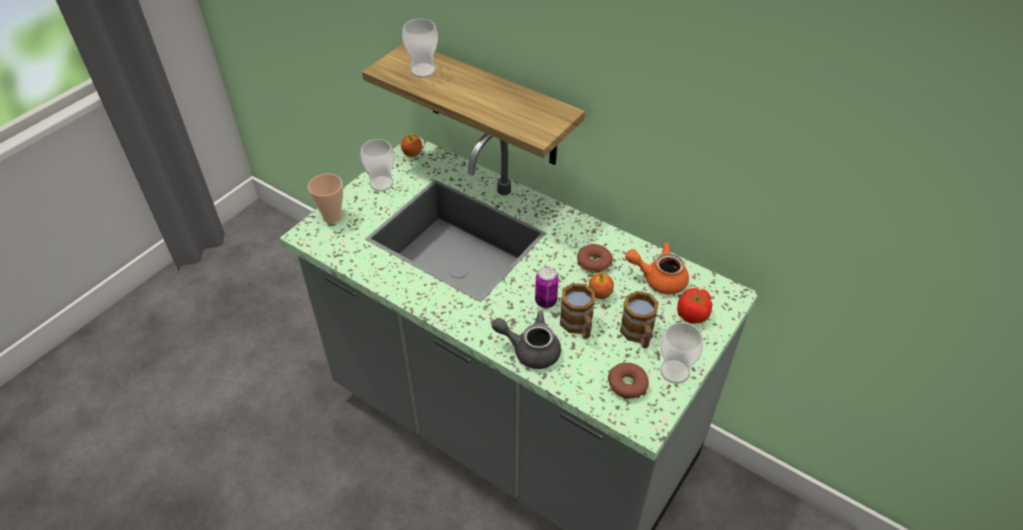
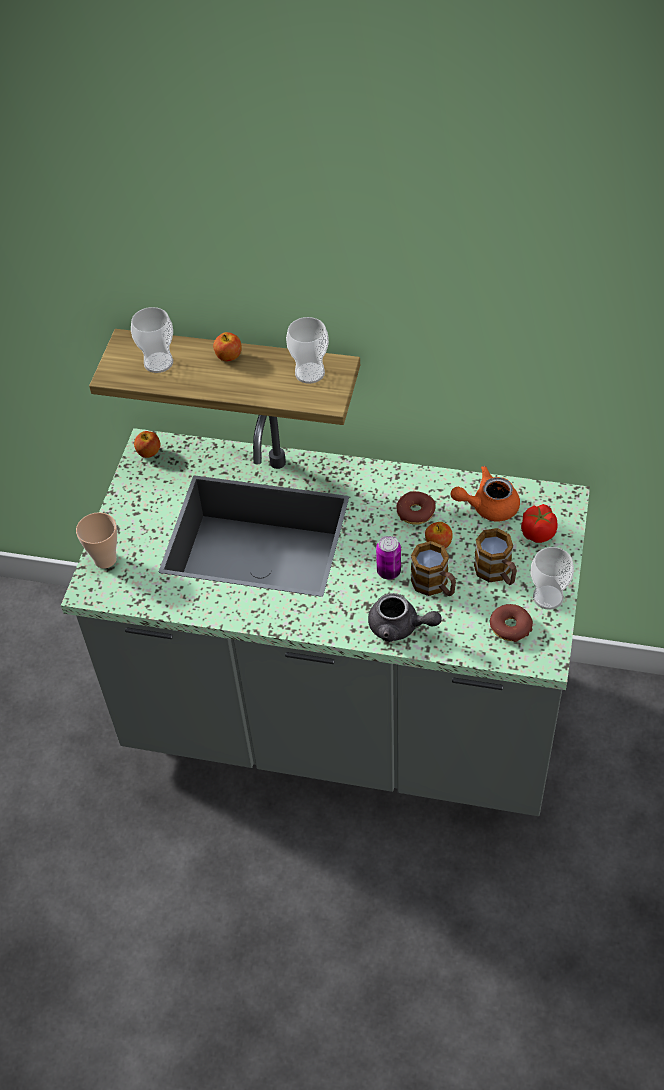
camera: 20 degrees left, 5 degrees up
(381, 184) = (136, 501): cup -> cup (309, 373)
(479, 81) = (228, 356): none -> apple
(530, 349) = (400, 627): grey teapot -> grey teapot turned 150 degrees counterclockwise

